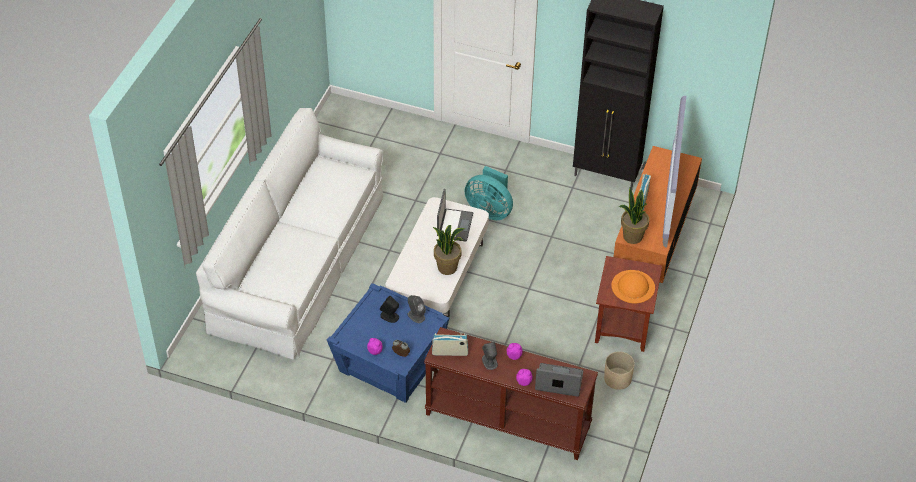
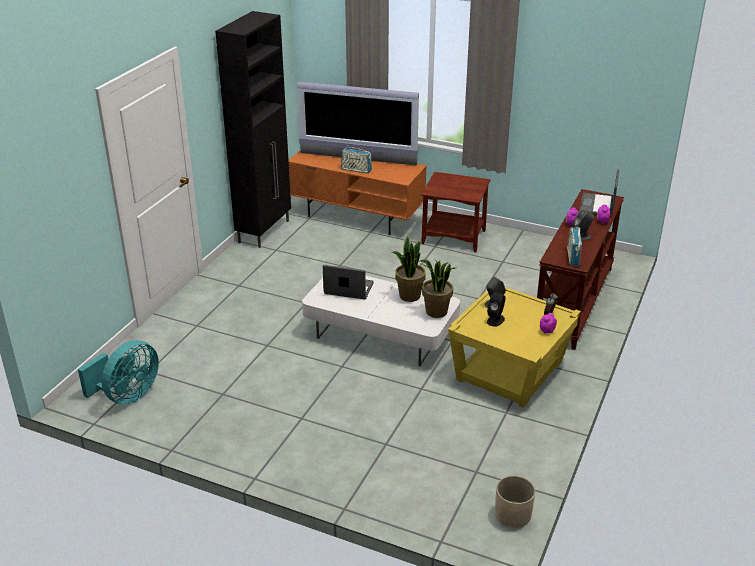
camera: 85 degrees left, 15 degrees down
(299, 262) = (351, 438): white sofa -> none
(389, 364) = (510, 371): blue side table -> yellow side table
(489, 210) = (295, 298): turquoise fan -> turquoise fan (127, 396)
(617, 378) = (517, 244): beige planter -> beige planter (513, 514)
(632, 236) = (402, 177): potted plant -> potted plant (436, 312)
(633, 286) = (460, 185): orange hat -> none

